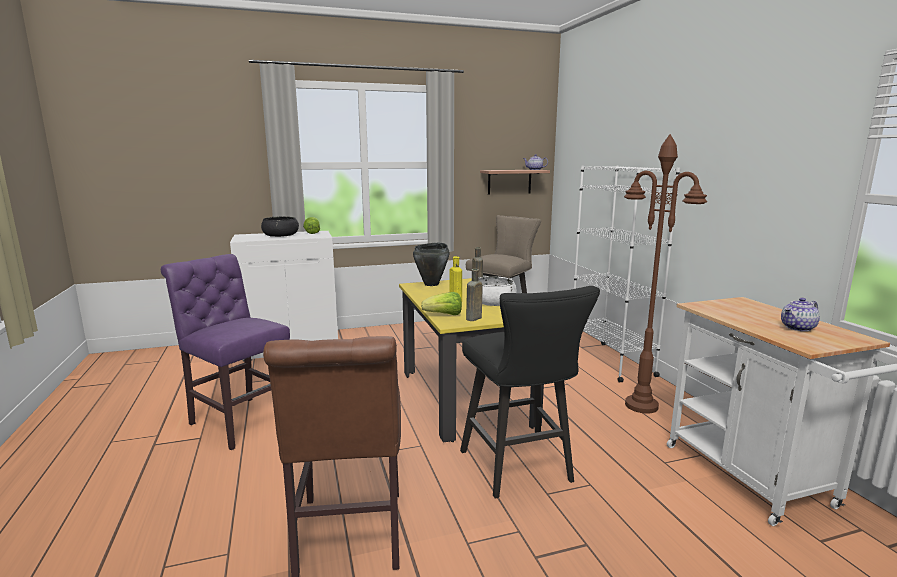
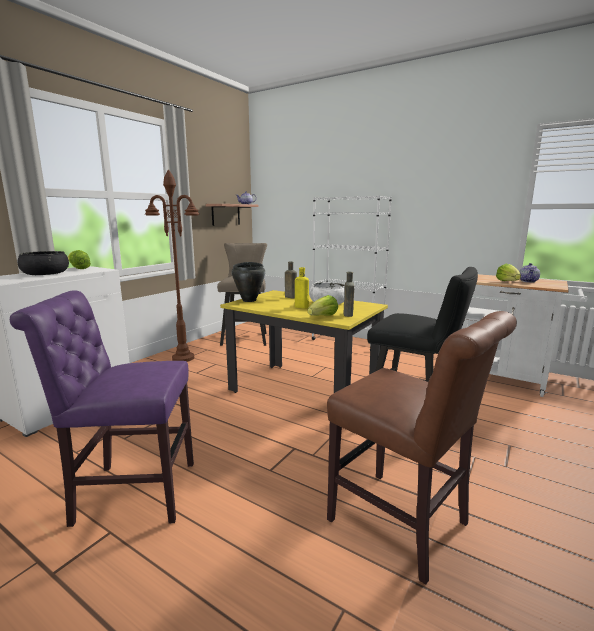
camera: 40 degrees left, 0 degrees up
(642, 406) = (403, 360): brown floor lamp -> brown floor lamp (183, 358)
(751, 322) = (508, 282): none -> lettuce

